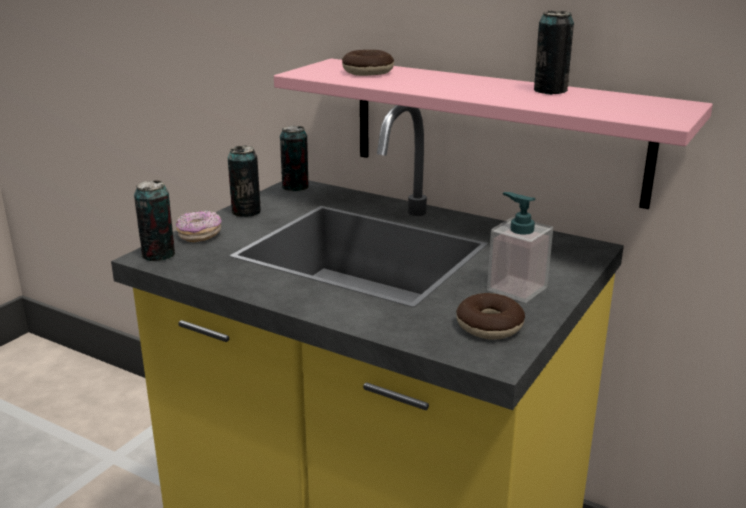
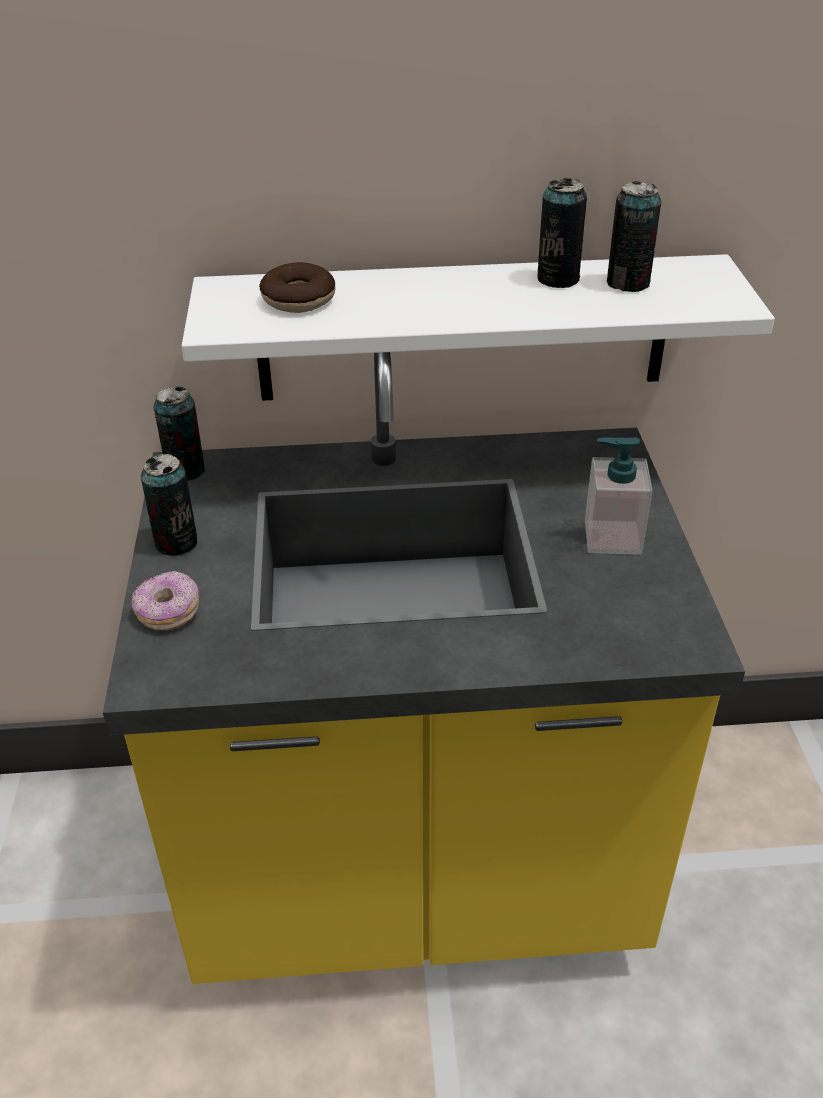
camera: 35 degrees left, 15 degrees up
(158, 255) = (157, 671): can -> can (628, 283)
(489, 326) = (645, 604): donut -> none
(495, 130) = (463, 329): pink shelf -> white shelf

